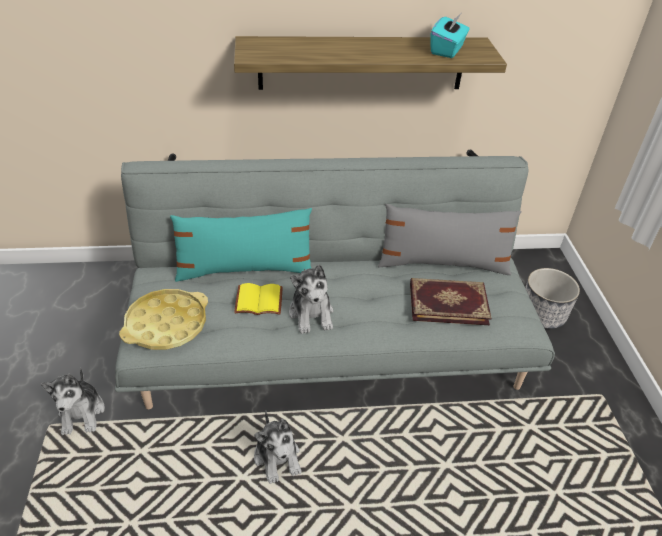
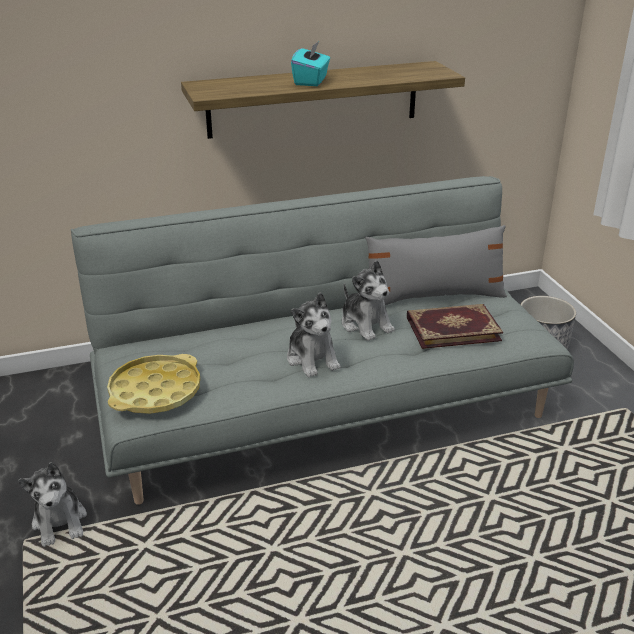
camera: 10 degrees left, 10 degrees down
(245, 269) = (223, 331): turquoise pillow -> none
(258, 302) = (250, 356): yellow book -> none
(277, 457) = (305, 523): plush toy -> plush toy (366, 324)
(447, 50) = (402, 73): turquoise tissue box -> turquoise tissue box (311, 81)

